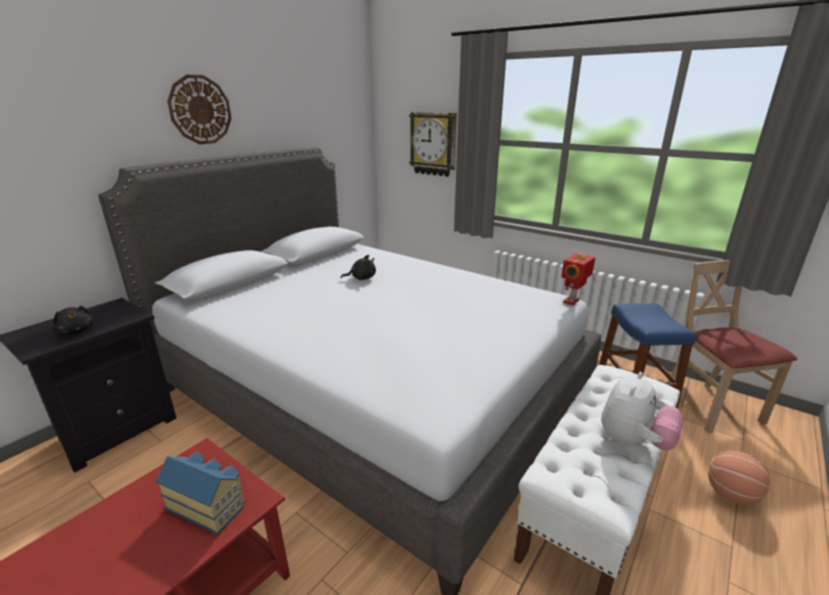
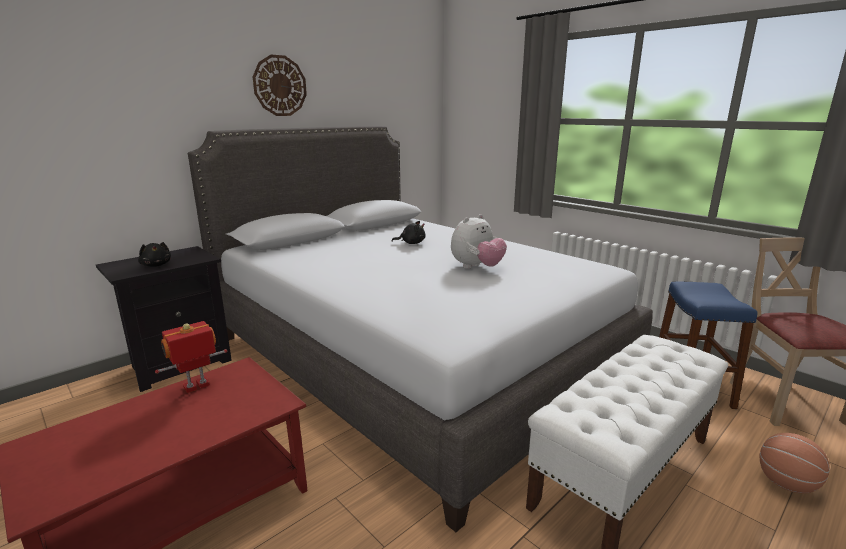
camera: 10 degrees right, 5 degrees down
(207, 504) = (239, 401): toy house -> none
(433, 144) = (497, 125): wall clock -> none
(572, 301) = (619, 270): toy robot -> toy robot (197, 386)
(633, 442) = (658, 396): plush toy -> plush toy (476, 267)

